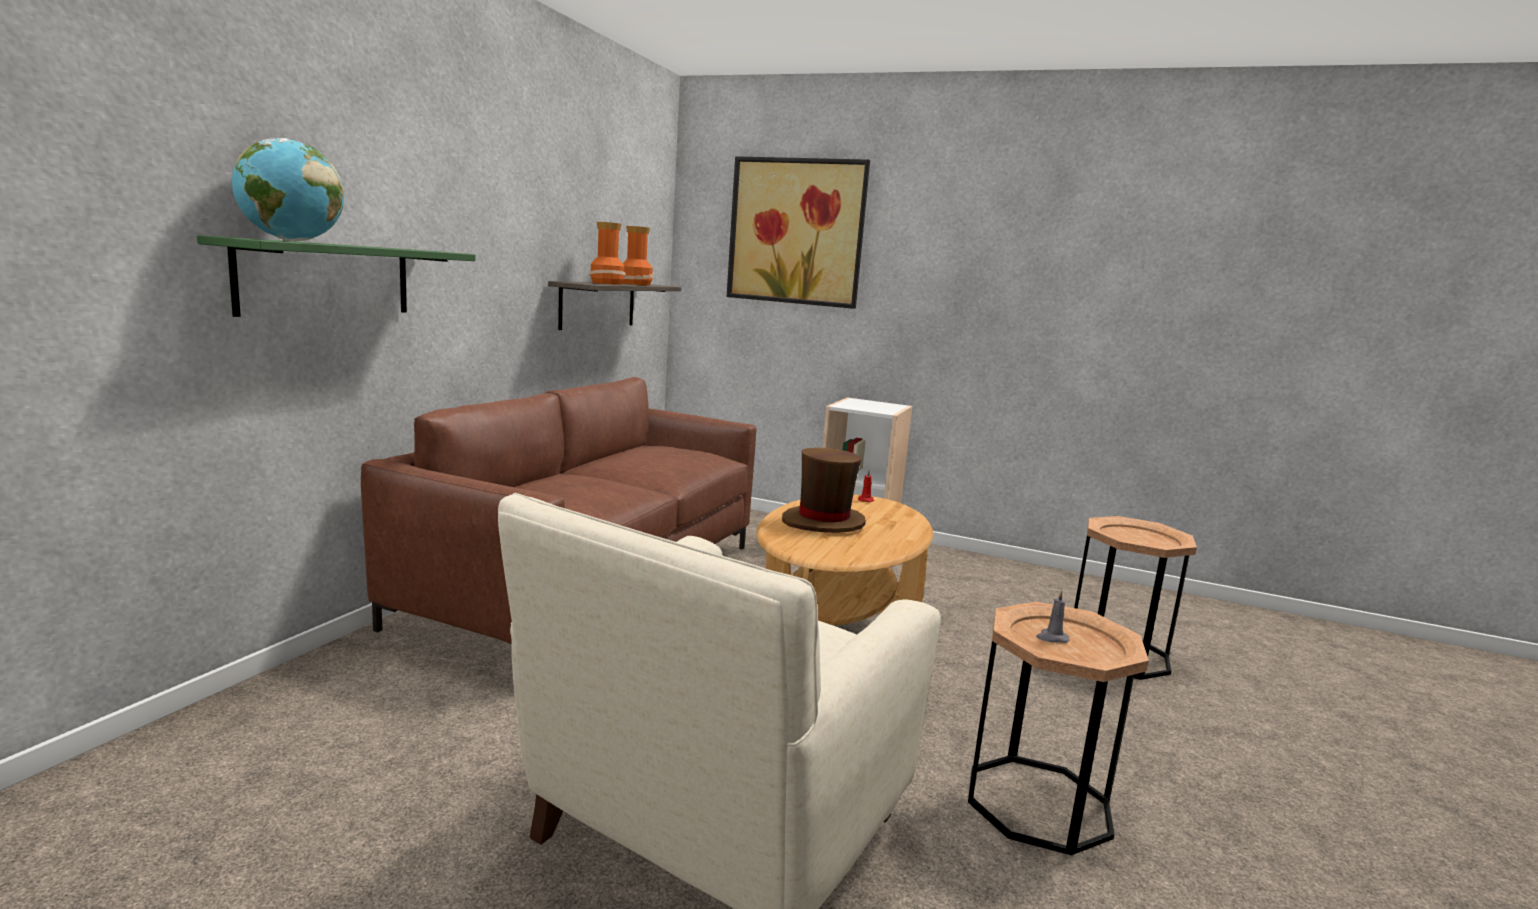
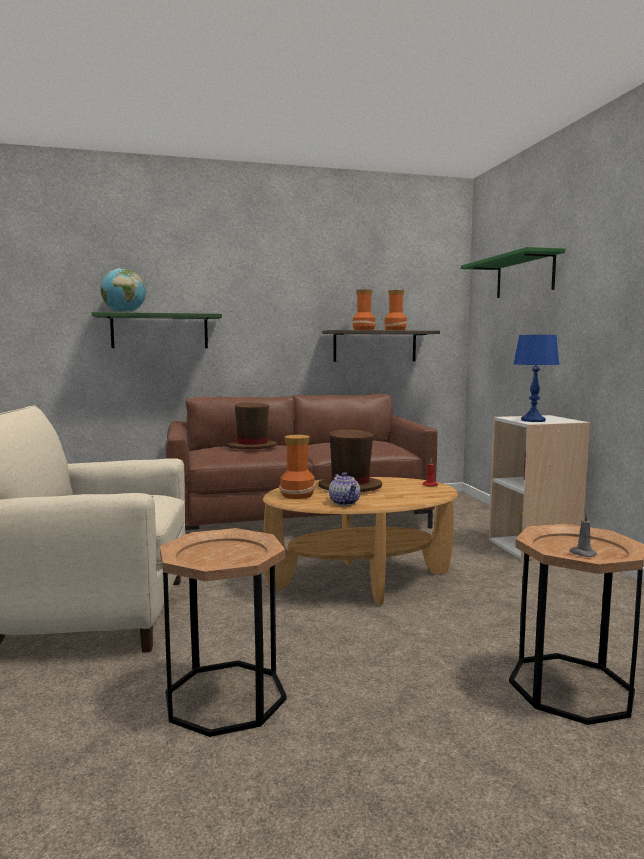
camera: 55 degrees right, 5 degrees down
(563, 487) = (252, 447): none -> brown hat
(796, 232) = (524, 276): picture -> green shelf
(822, 548) = (298, 495): none -> vase
(875, 408) = (533, 420): none -> blue table lamp
(887, 544) = (345, 503): none -> teapot
(1052, 638) = (221, 551): grey candle -> grey candle (582, 553)

